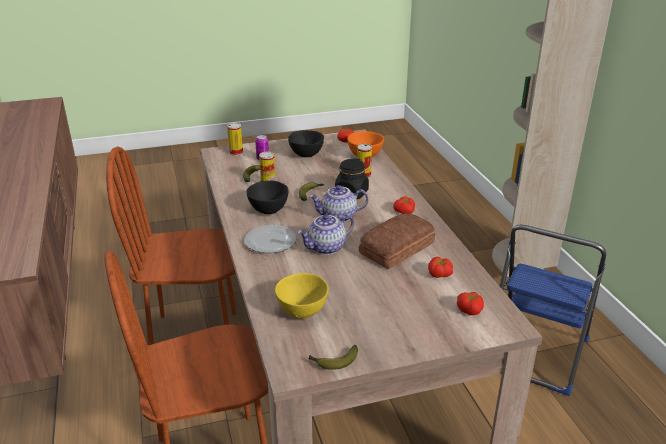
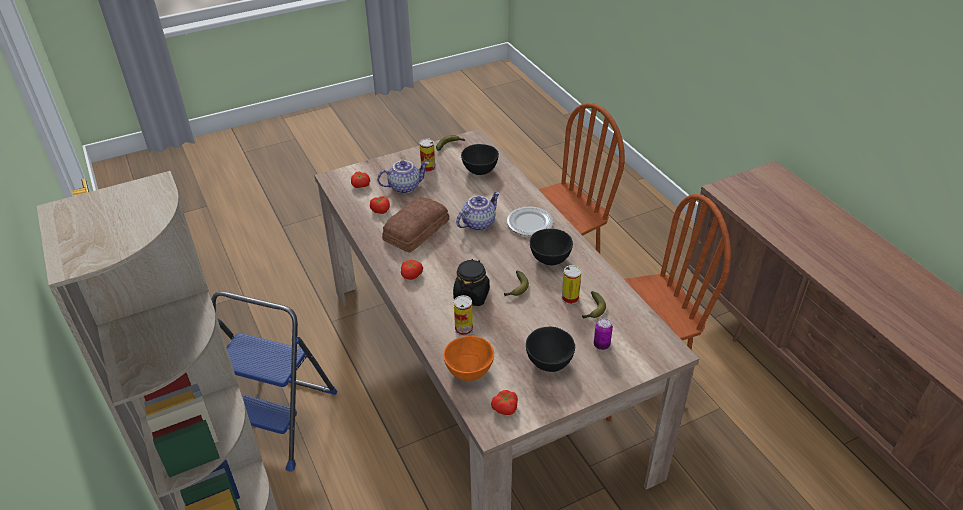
camera: 170 degrees right, 10 degrees up
(236, 152) = (644, 354): can -> can (428, 168)
(302, 311) = (479, 171): yellow bowl -> black bowl
(338, 217) = (477, 259): teapot -> teapot (404, 186)

